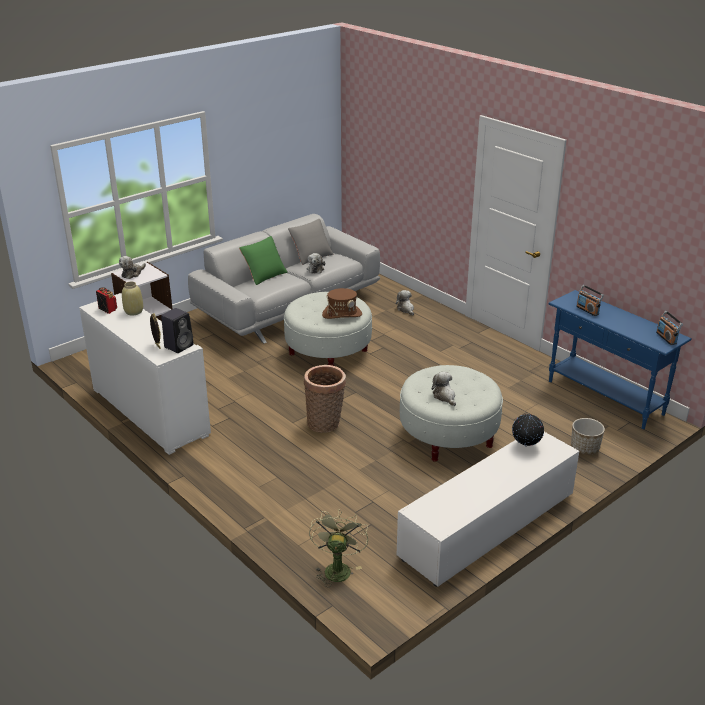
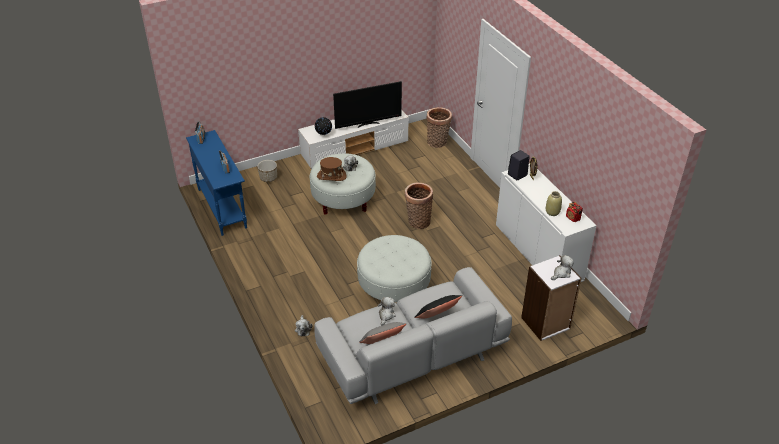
camera: 165 degrees left, 10 degrees up
(264, 275) = (437, 318): green pillow -> black pillow
(337, 568) = (438, 143): green fan -> basket
(342, 314) = (385, 247): brown hat -> brown hat (331, 176)
(464, 480) = (368, 124): none -> television

